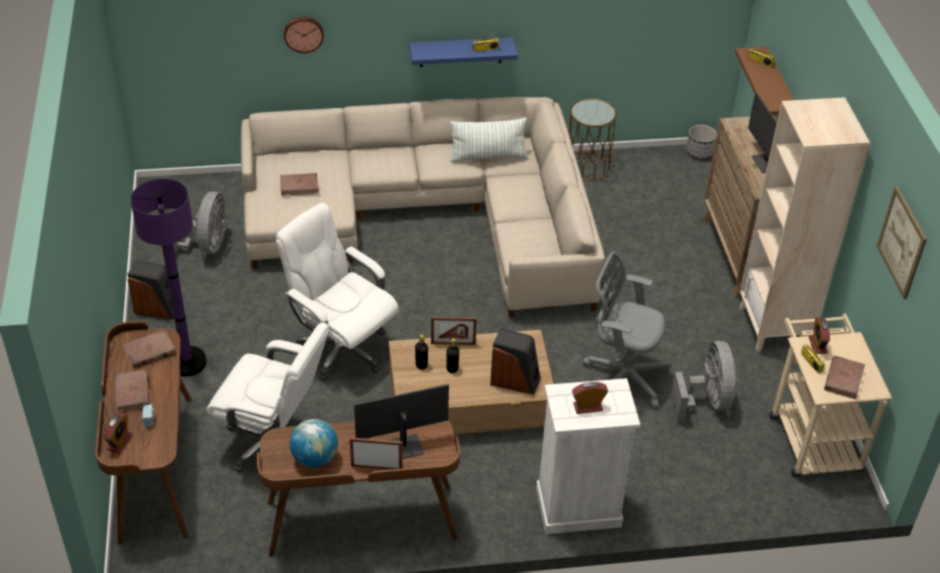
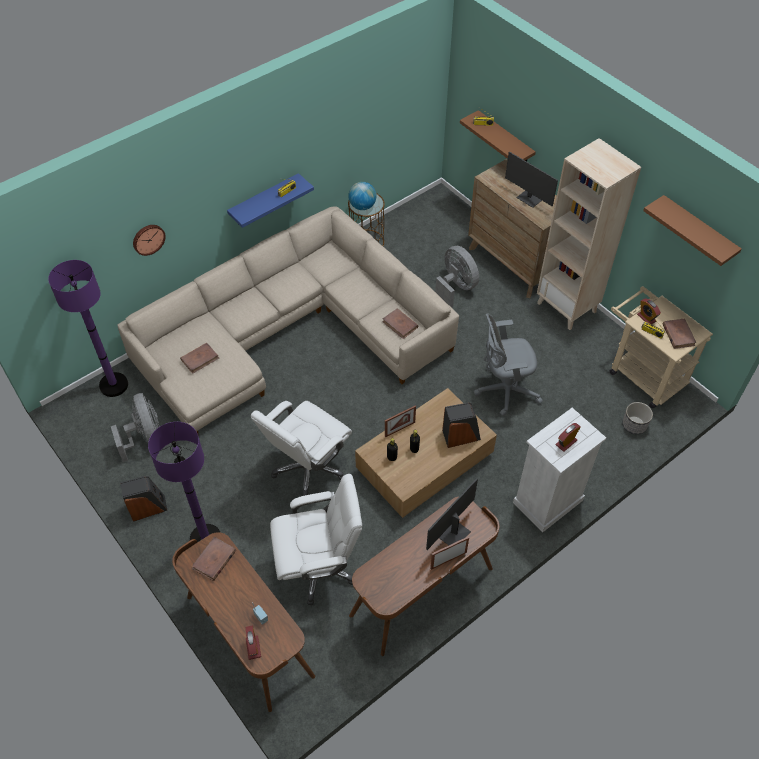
camera: 30 degrees left, 10 degrees up
(132, 393) = (230, 601): brown book -> brown book (400, 324)
(215, 188) = (114, 385): none -> purple floor lamp
(314, 458) = (402, 578): globe -> globe (362, 206)
(341, 349) = (308, 468): white office chair -> white office chair turned 60 degrees counterclockwise
(488, 157) = (315, 270): pillow -> none
(699, 152) = (430, 198): planter -> planter (634, 425)
(706, 401) = (566, 381): grey fan -> grey fan (456, 287)
(902, 242) = (698, 231): picture -> brown shelf

